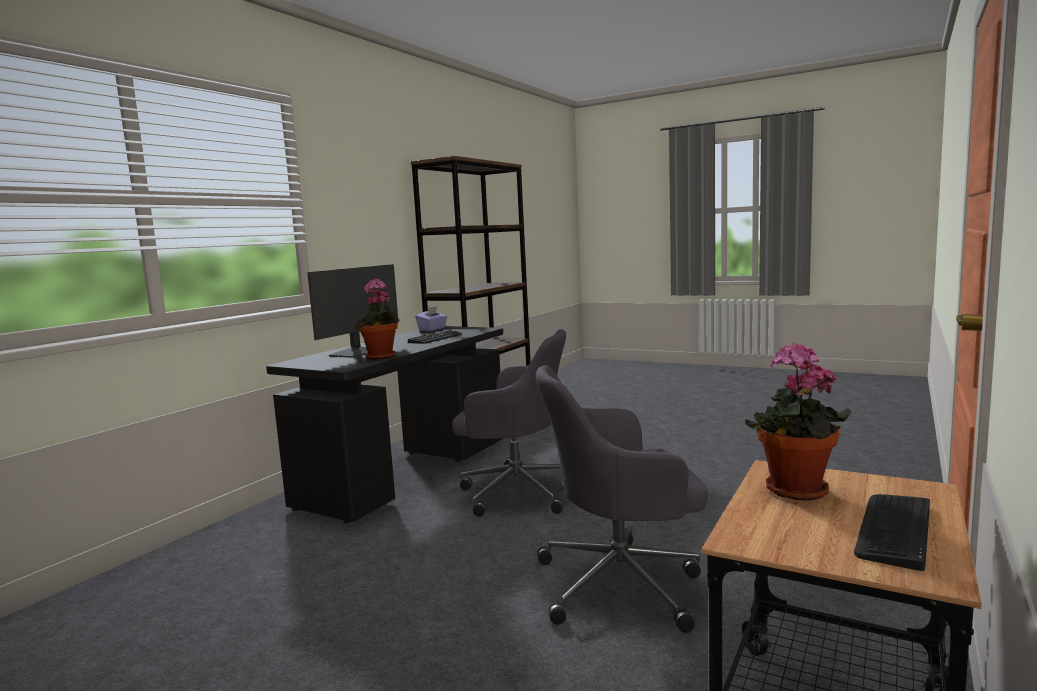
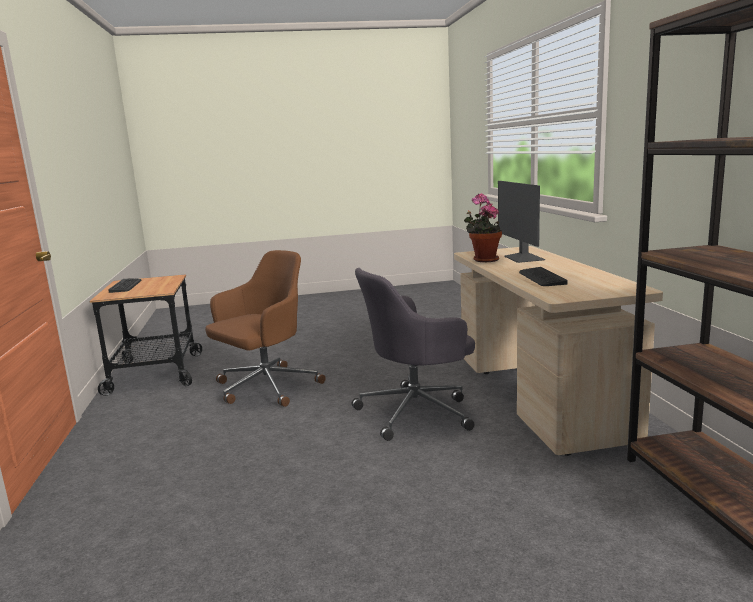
camera: 140 degrees right, 5 degrees up
(408, 472) = (538, 396): black desk -> beige desk
(432, 329) = (622, 286): purple tissue box -> none
(623, 583) = (265, 388): grey office chair -> brown office chair
(795, 492) = (156, 287): potted plant -> none

